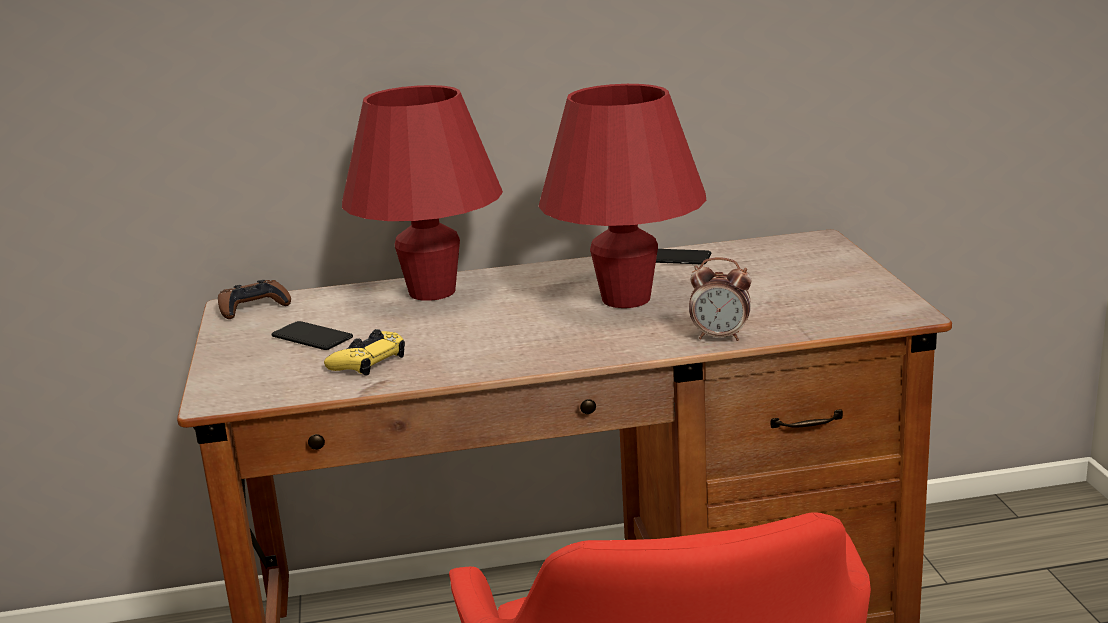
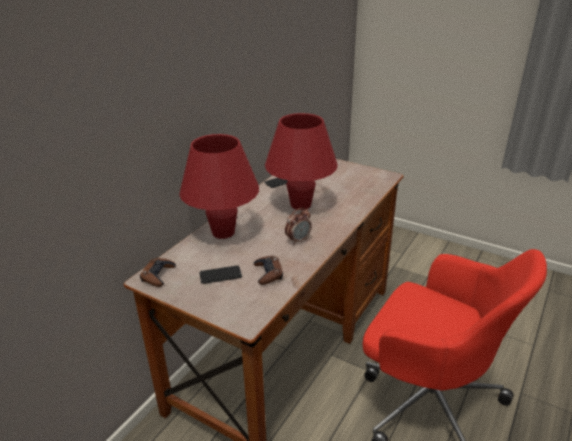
camera: 50 degrees left, 10 degrees up
(368, 361) = (268, 273): yellow game controller -> brown game controller
(720, 337) = (359, 206): alarm clock -> alarm clock (298, 240)

